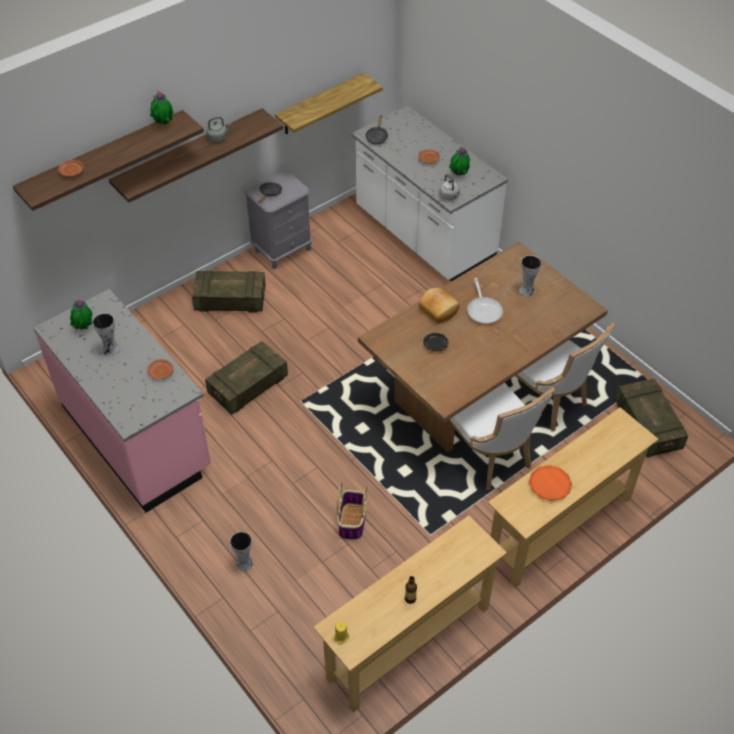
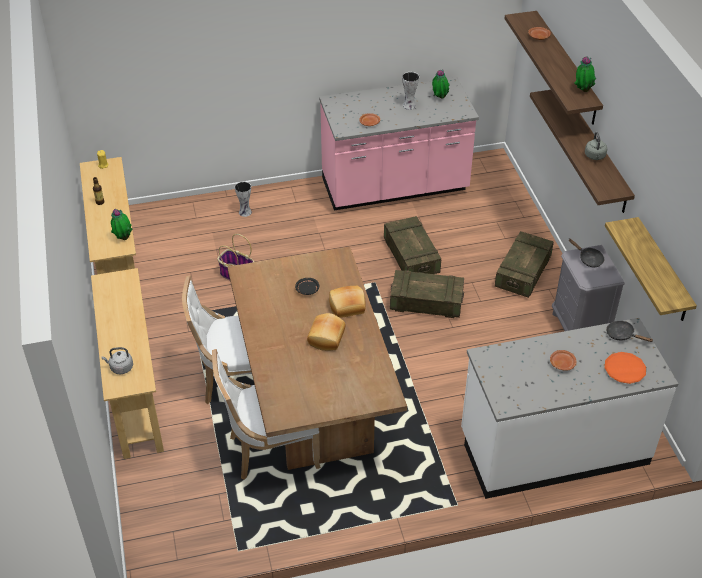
camera: 115 degrees right, 5 degrees down
(449, 196) = (490, 356): grey kettle -> grey kettle (120, 368)
(458, 176) = (521, 377): potted plant -> potted plant (123, 238)
(484, 310) = (327, 338): frying pan -> bread
(526, 290) = (333, 380): vase -> none
(549, 485) = (121, 308): orange plate -> orange plate (624, 370)
(647, 426) = (185, 517): crate -> crate (426, 303)

